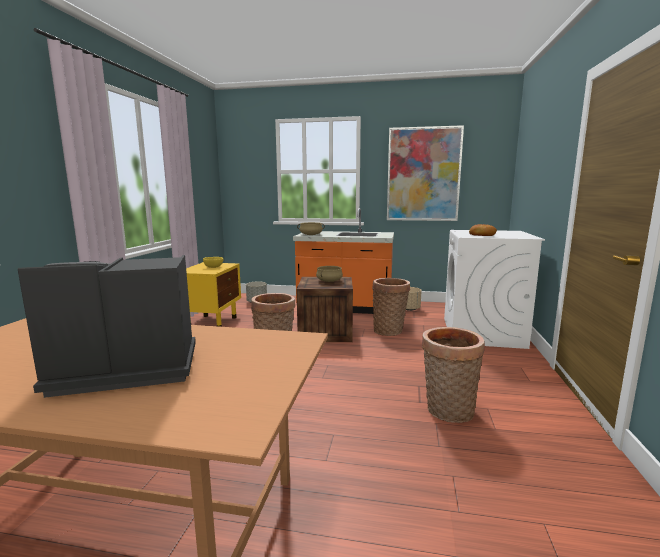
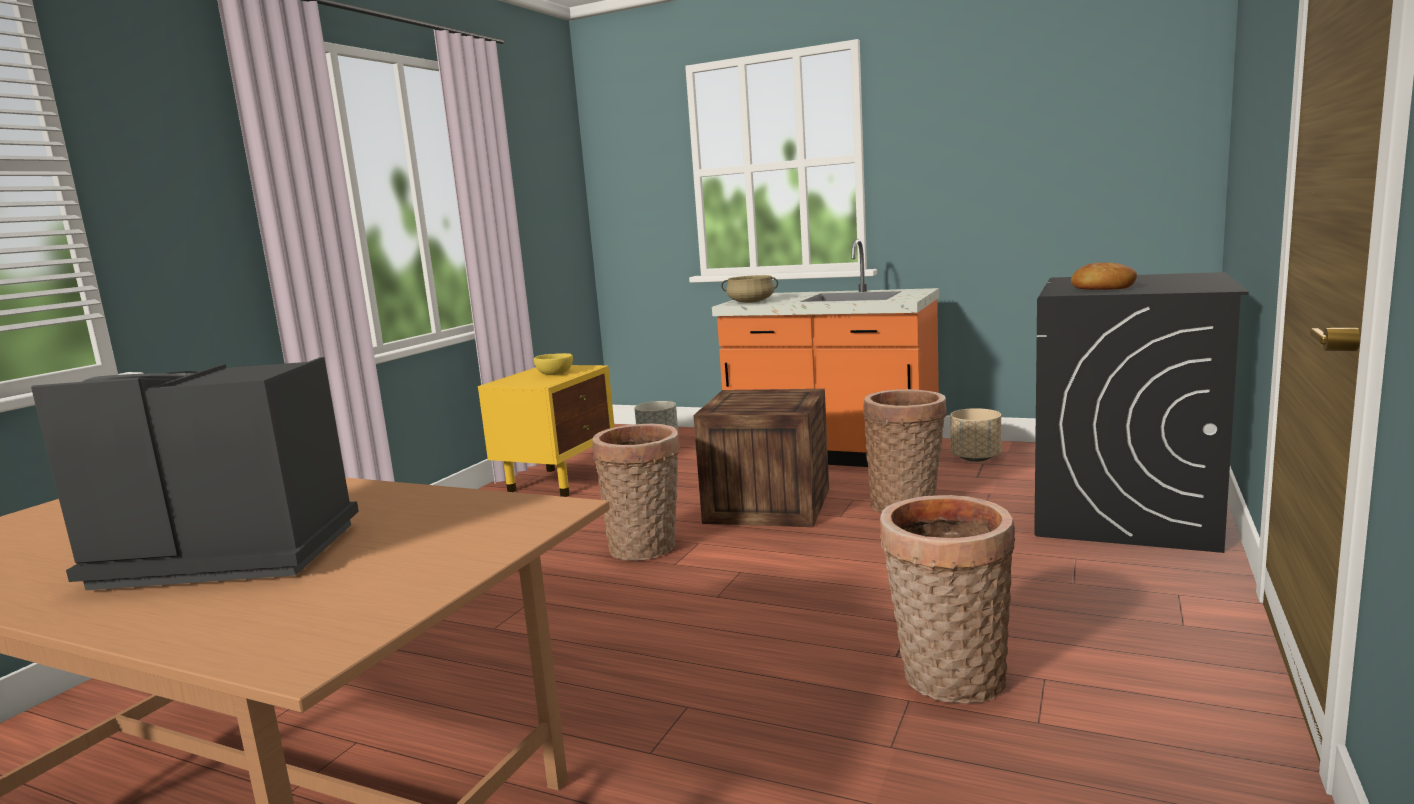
camera: 15 degrees right, 0 degrees up
(329, 281) = (770, 398): beige cooking pot -> none
(423, 174) = (1005, 155): picture -> none
(483, 333) = (1125, 514): white washing machine -> black washing machine

